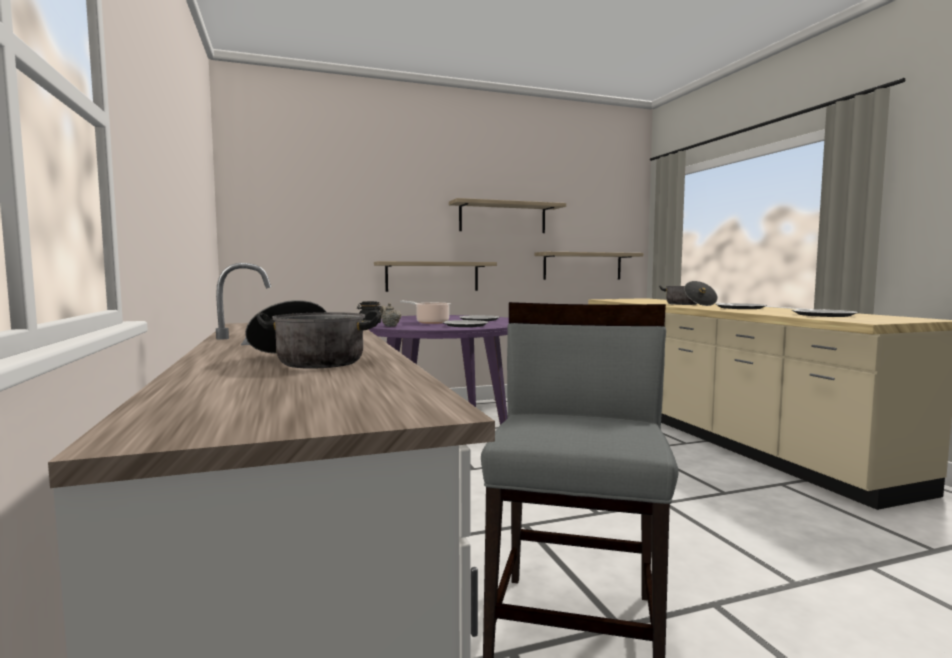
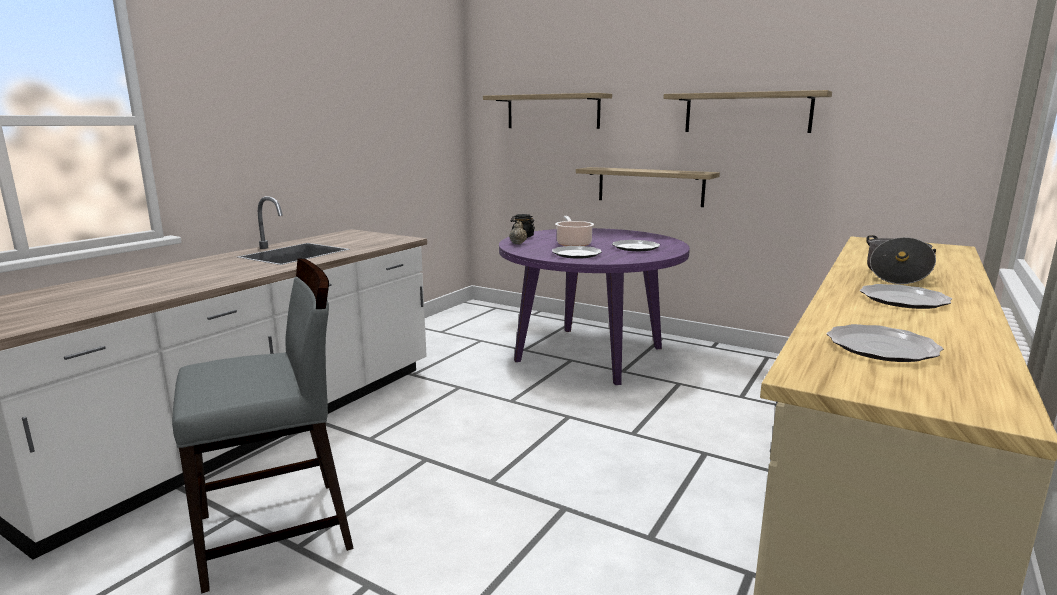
camera: 50 degrees right, 10 degrees up
(309, 360) = (175, 280): cooking pot -> none
(582, 266) = (875, 183): shelf -> shelf (552, 112)

